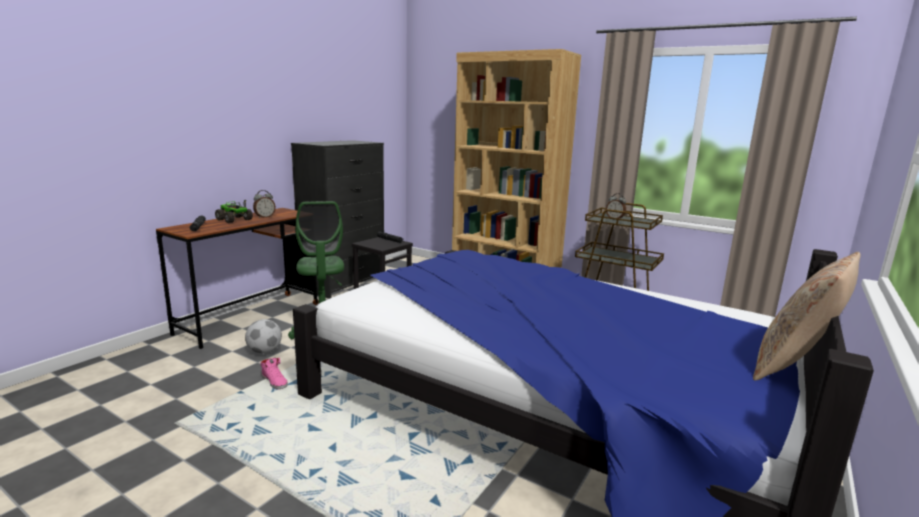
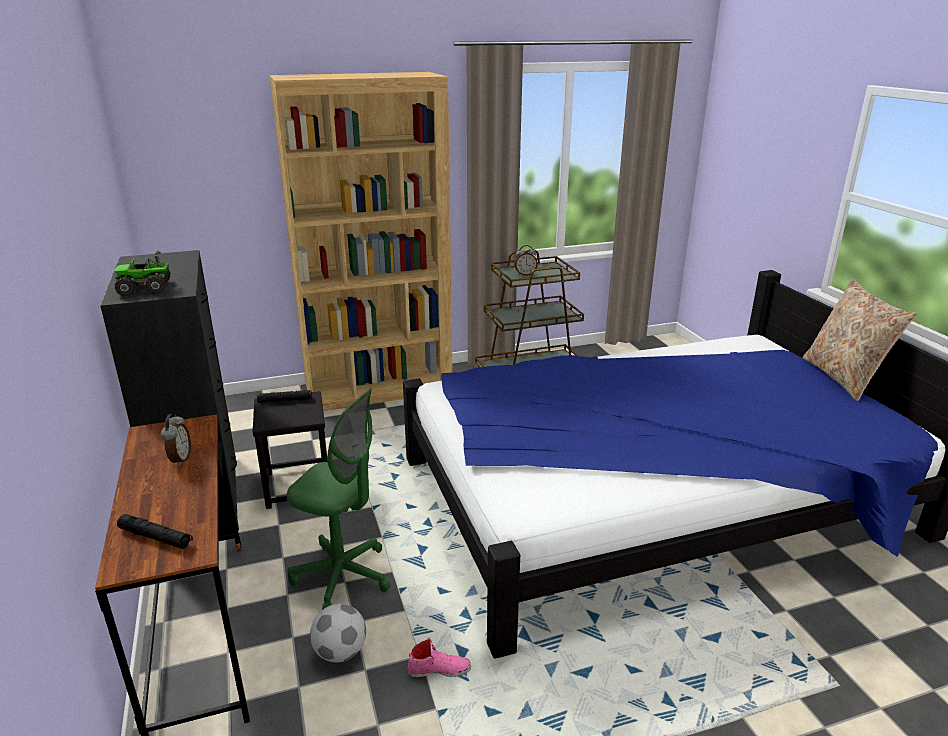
camera: 50 degrees left, 10 degrees up
(234, 220) = (157, 491): toy truck -> toy truck (146, 288)

